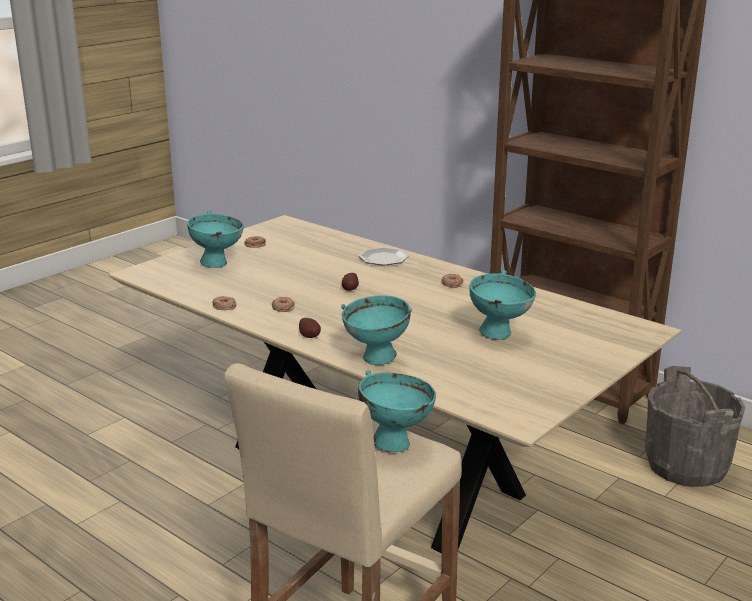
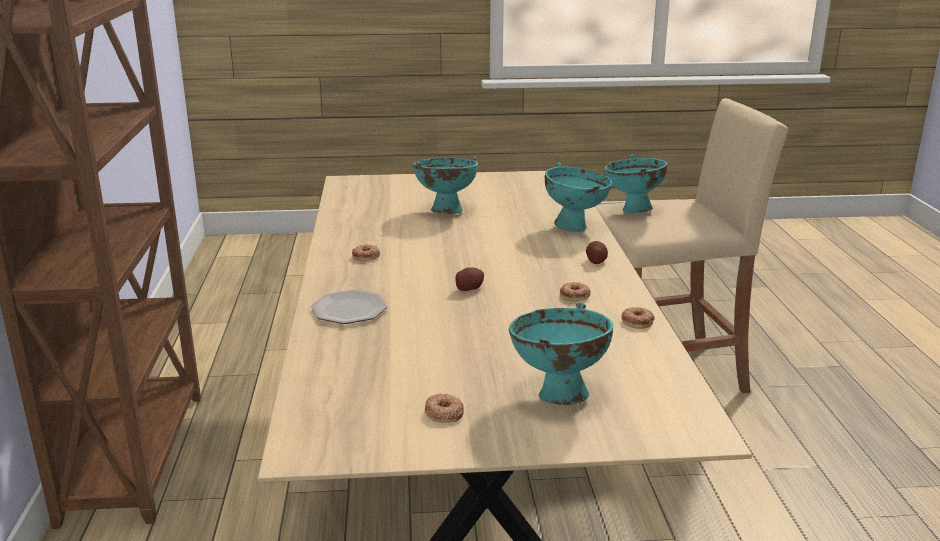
camera: 135 degrees left, 0 degrees up
(686, 465) = (249, 353): grey bucket -> none

